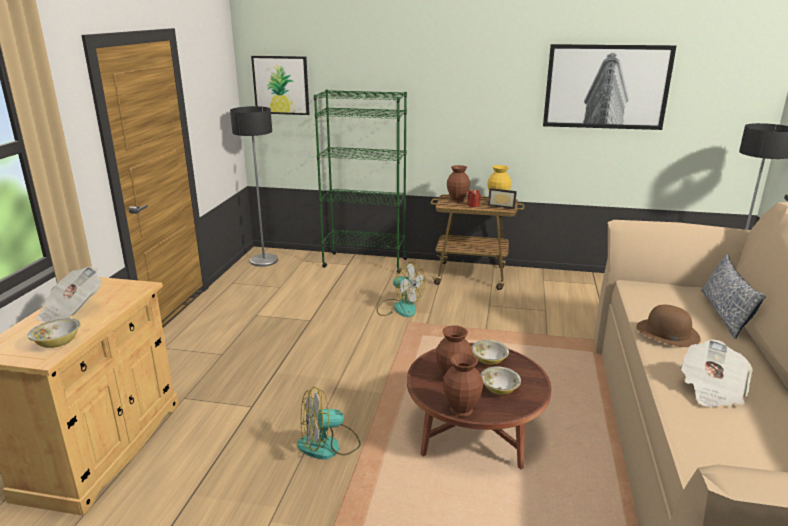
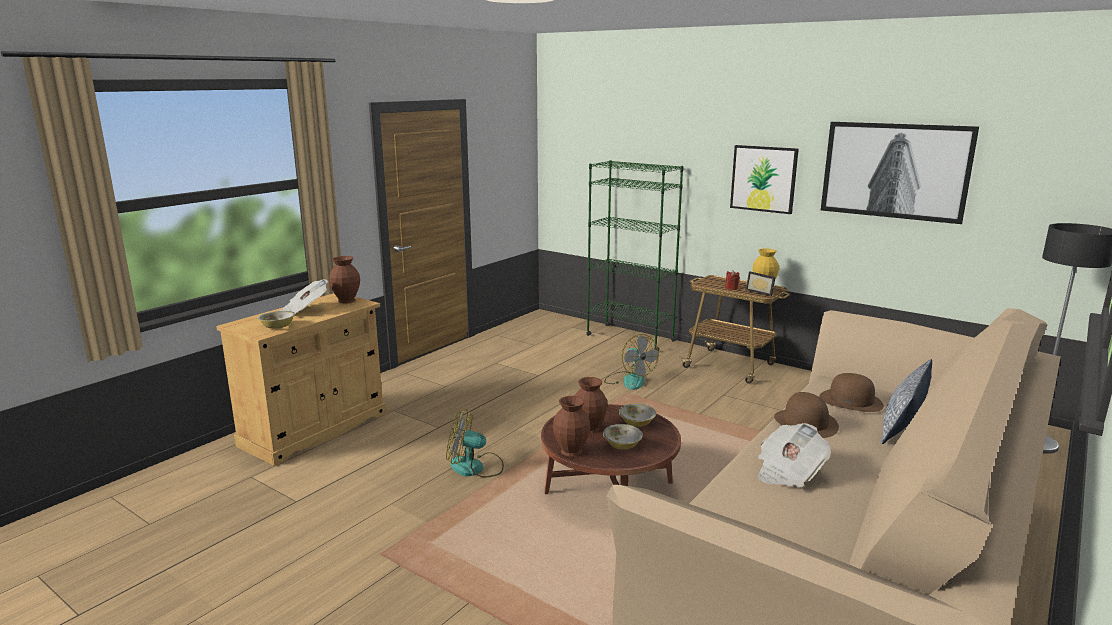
camera: 25 degrees right, 5 degrees down
(264, 260) = (538, 322): floor lamp -> none
(281, 85) = (573, 154): picture -> picture (763, 179)
(457, 200) = (720, 281): brown vase -> brown vase (346, 300)
(671, 301) = (851, 401): none -> brown hat

